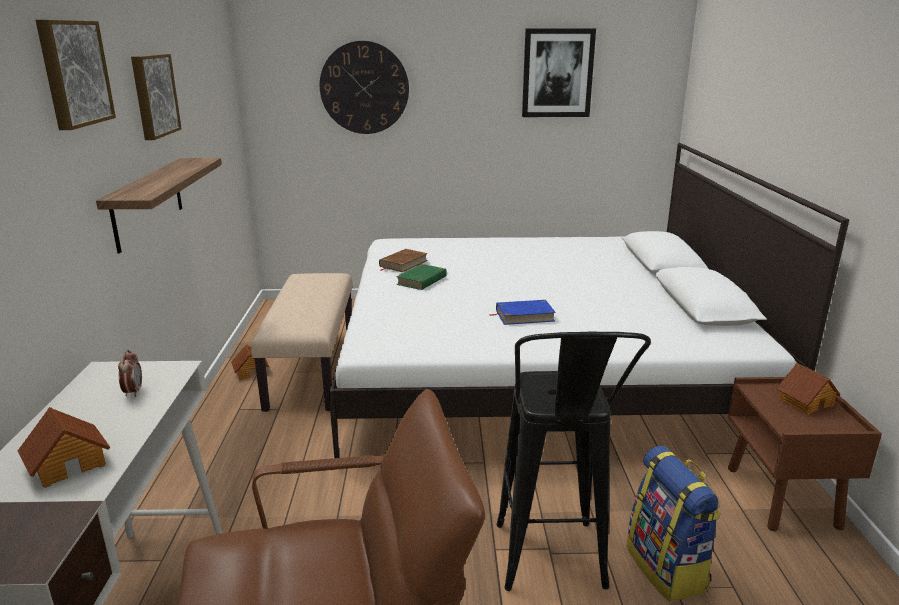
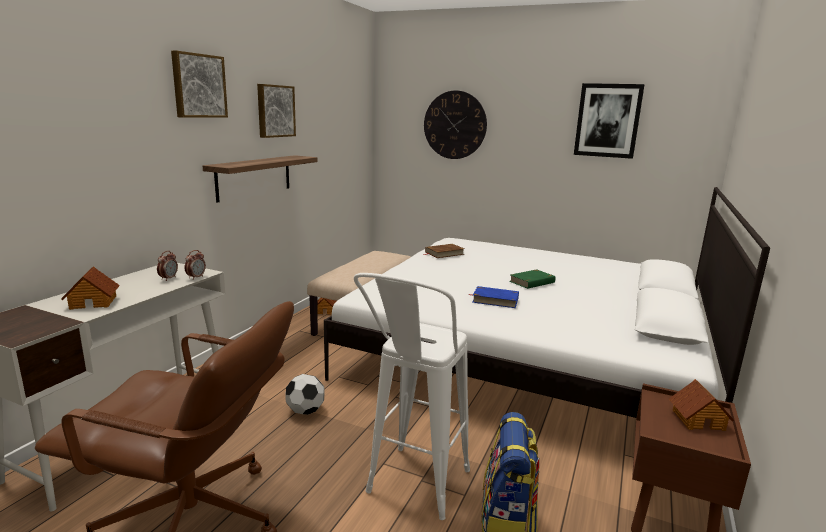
camera: 25 degrees right, 5 degrees down
(174, 379) = (196, 277): none -> alarm clock
(347, 517) = (305, 411): none -> football
(422, 280) = (446, 265): green book -> green book (532, 282)
(552, 570) = (412, 492): black stool -> white stool

